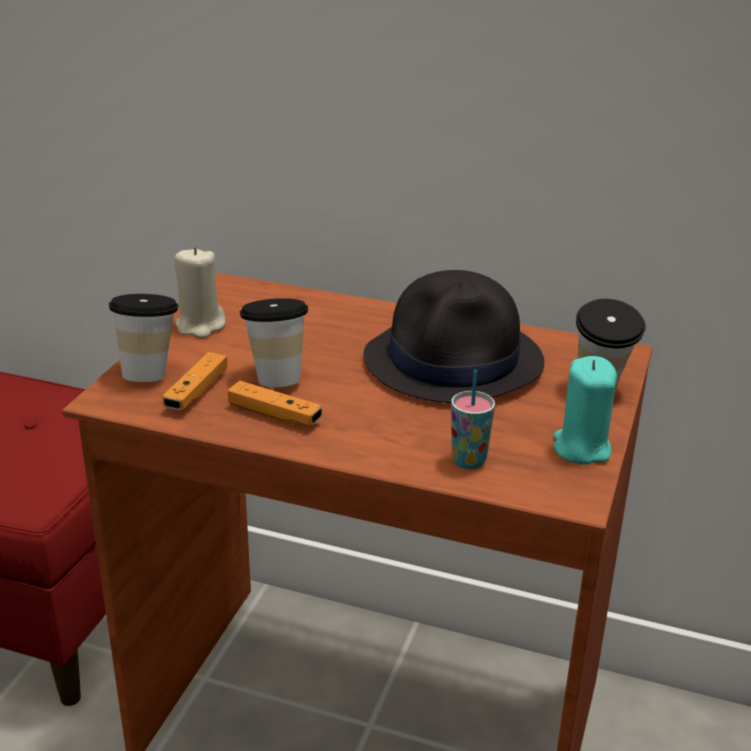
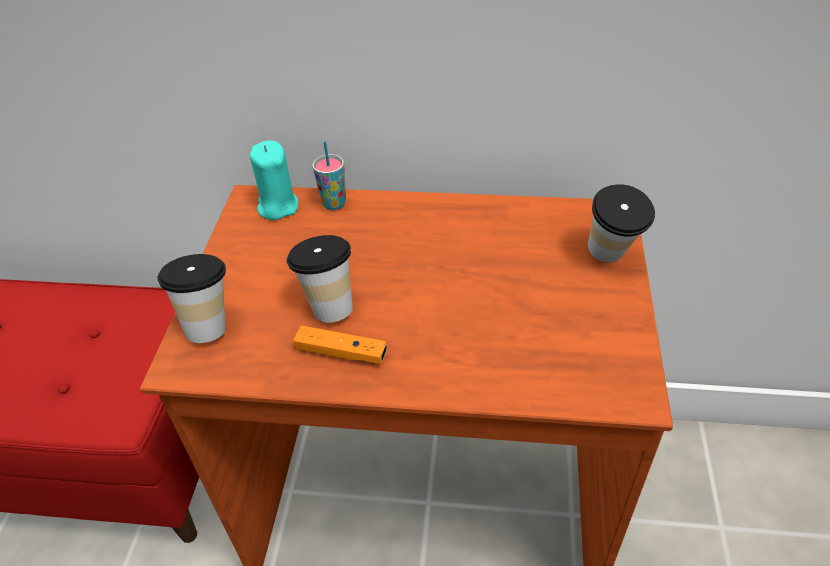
camera: 10 degrees left, 15 degrees up
(196, 392) = (261, 339): orange game controller -> none
(200, 326) = (239, 254): beige candle -> none
(454, 361) = (478, 252): black hat -> none
(468, 461) = (531, 372): cup -> cup (334, 203)
(581, 448) = (620, 335): turquoise candle -> turquoise candle (277, 206)

